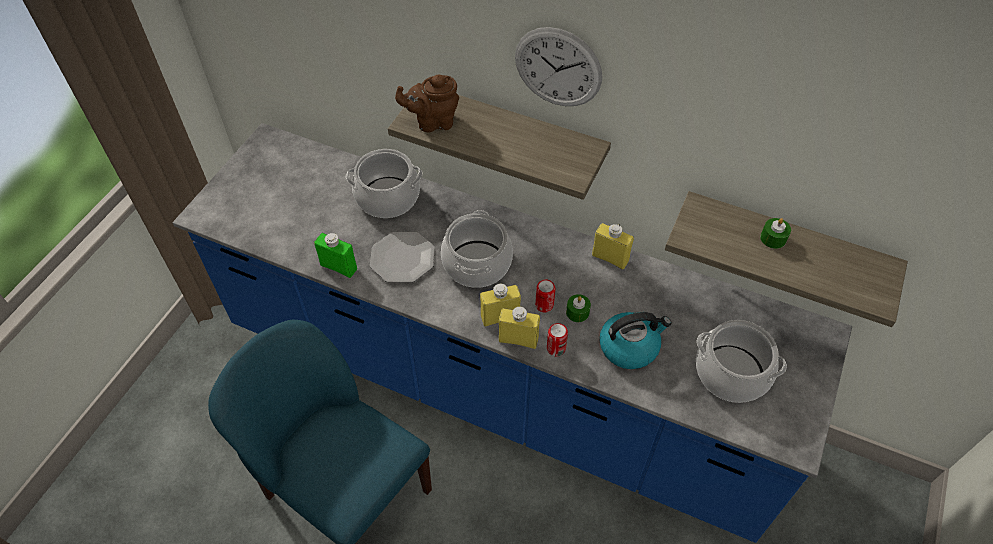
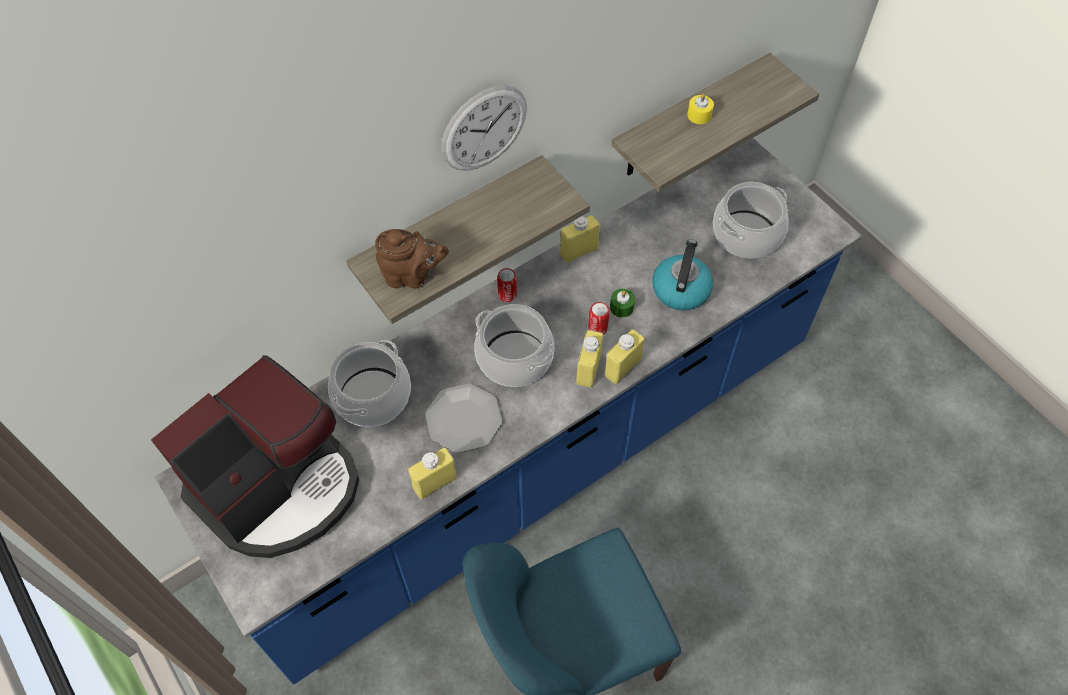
camera: 60 degrees left, 5 degrees up
(287, 185) = (279, 487): none -> coffee machine
(339, 267) = (434, 483): green bottle -> yellow bottle
(432, 122) = (412, 276): brown teapot -> brown teapot turned 105 degrees counterclockwise
(556, 348) = (649, 343): can -> can (507, 295)
(773, 238) = (699, 115): green candle -> yellow candle

